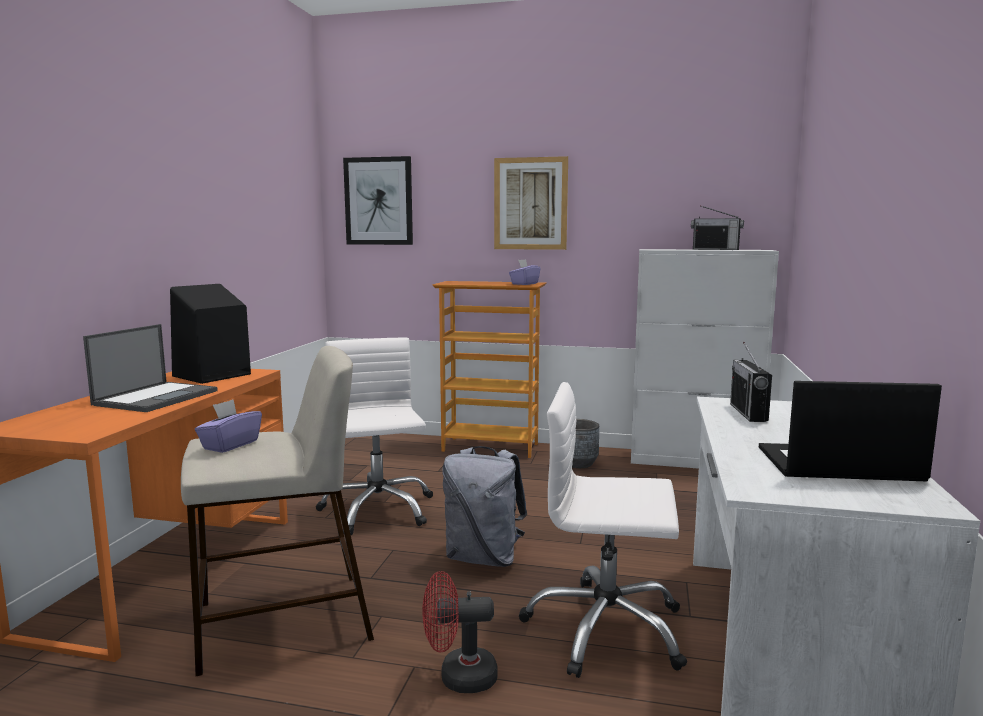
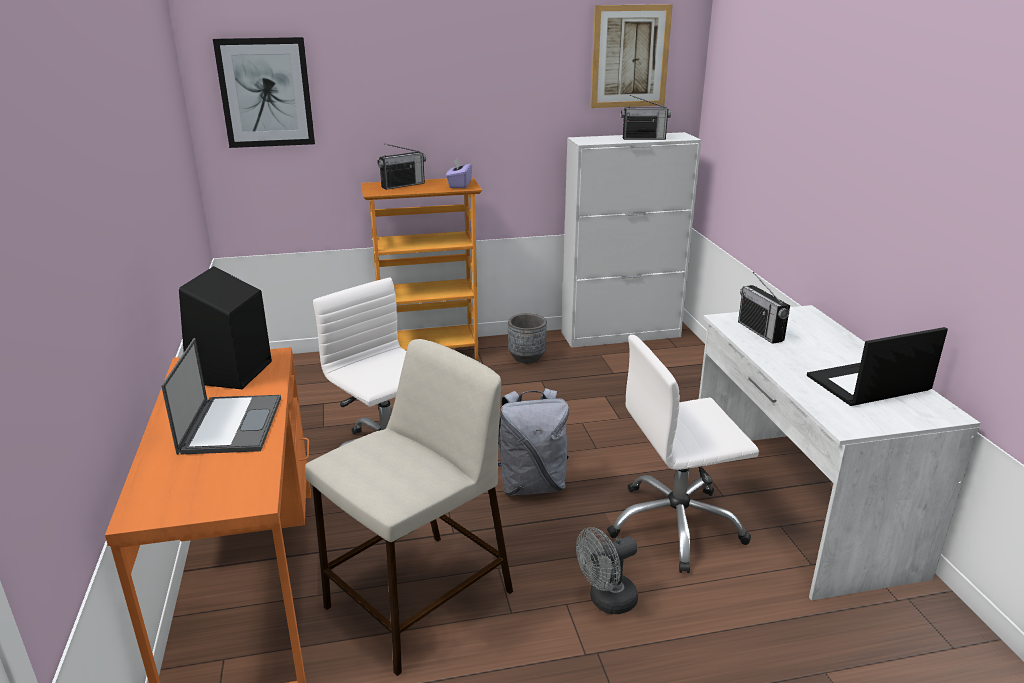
camera: 25 degrees left, 15 degrees up
(230, 445) = (374, 466): purple tissue box -> none
(458, 677) = (606, 601): red fan -> grey fan
(476, 282) = (403, 185): none -> radio
(530, 204) = (451, 91): picture -> picture (630, 56)

